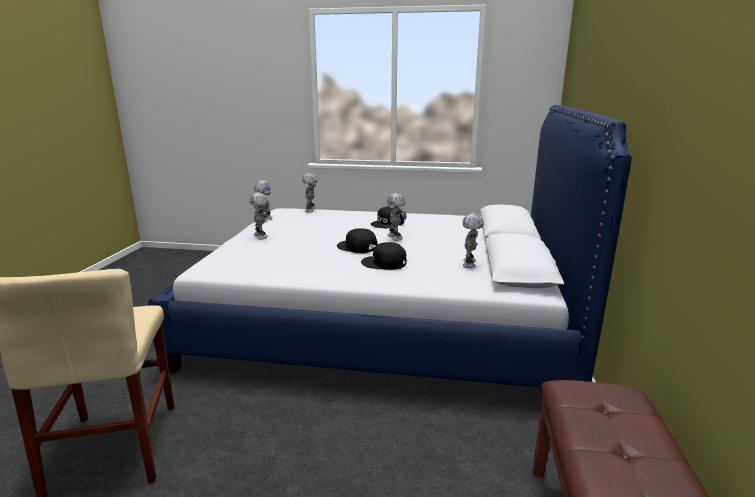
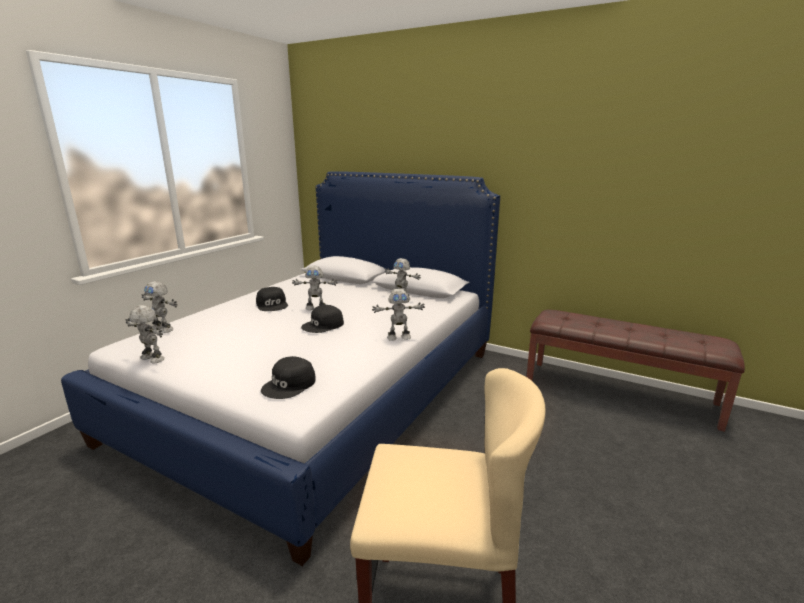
camera: 70 degrees left, 0 degrees up
(261, 236) = (220, 366): toy robot -> toy robot (398, 337)
(384, 263) = (374, 322): black cap -> black cap (290, 385)

